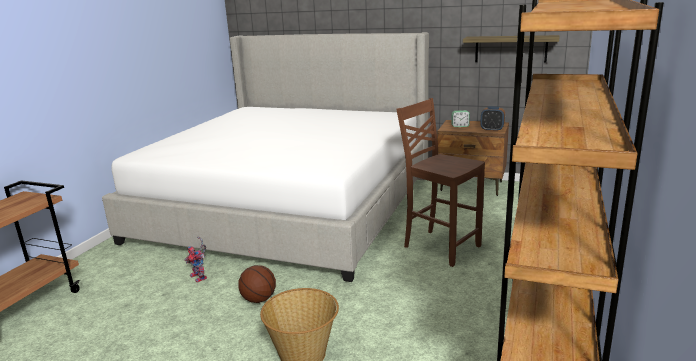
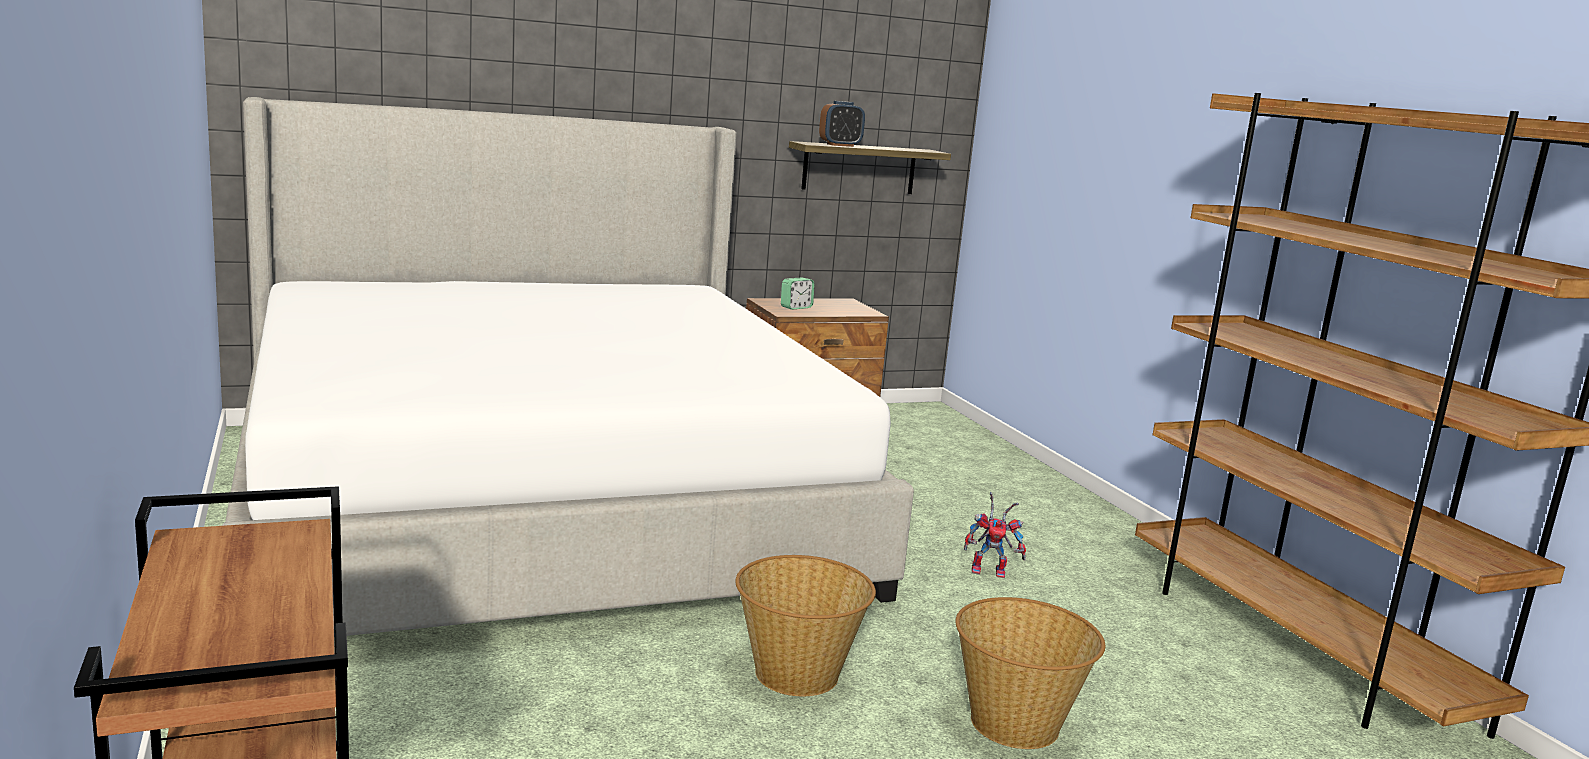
camera: 45 degrees left, 5 degrees down
(200, 277) = (607, 674): toy robot -> toy robot (991, 571)
(259, 299) = (797, 673): basketball -> basket
(440, 246) = (920, 518): brown chair -> none
(492, 130) = (858, 311): alarm clock -> alarm clock (840, 145)

